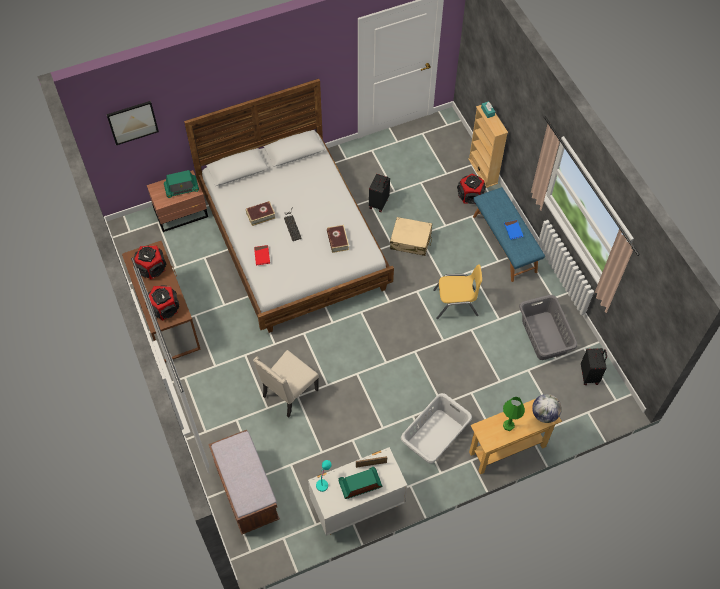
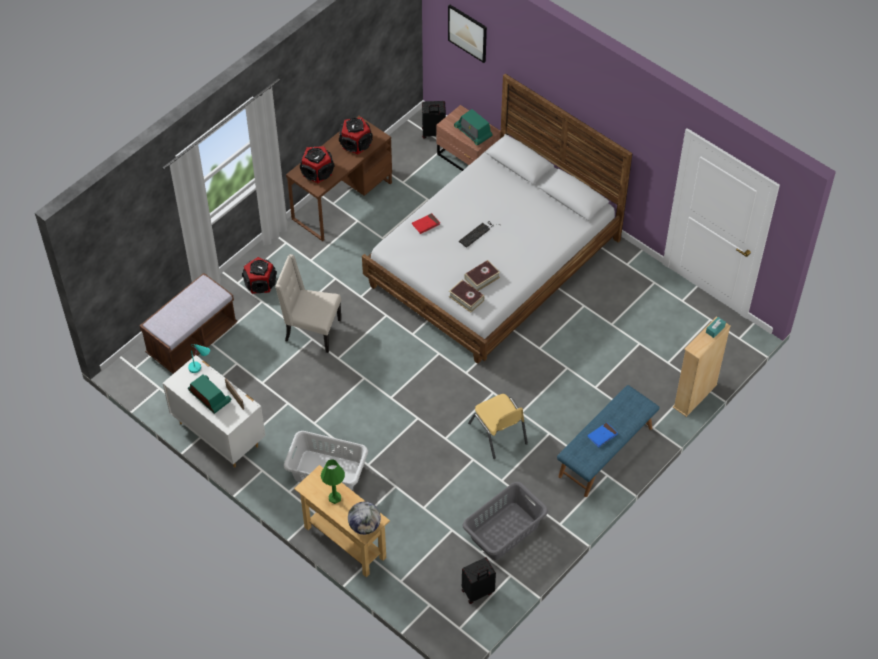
camera: 65 degrees right, 5 degrees down
(260, 215) = (474, 204): book -> book (466, 298)
(379, 203) = (586, 316): black suitcase -> black suitcase (433, 133)
(411, 240) = (555, 363): beige suitcase -> none
(470, 195) = (651, 396): speaker -> speaker (260, 283)

